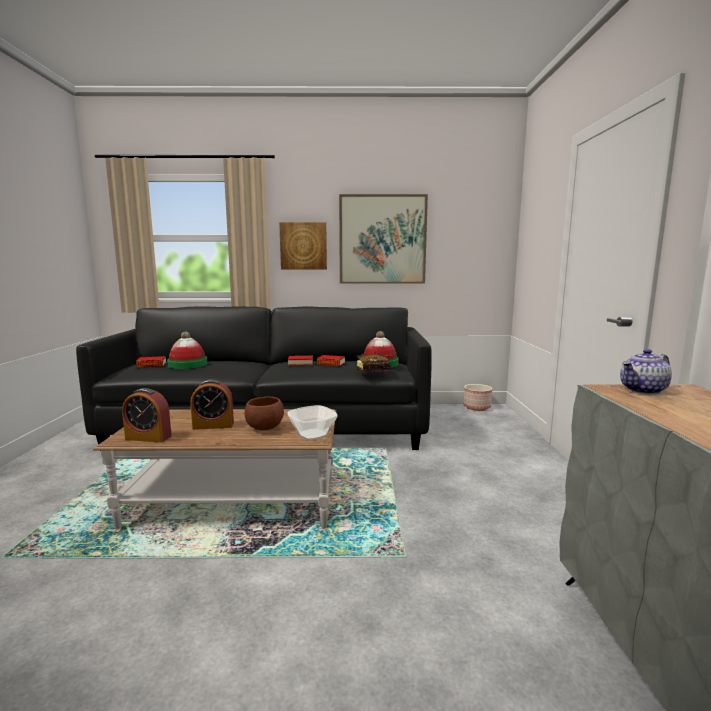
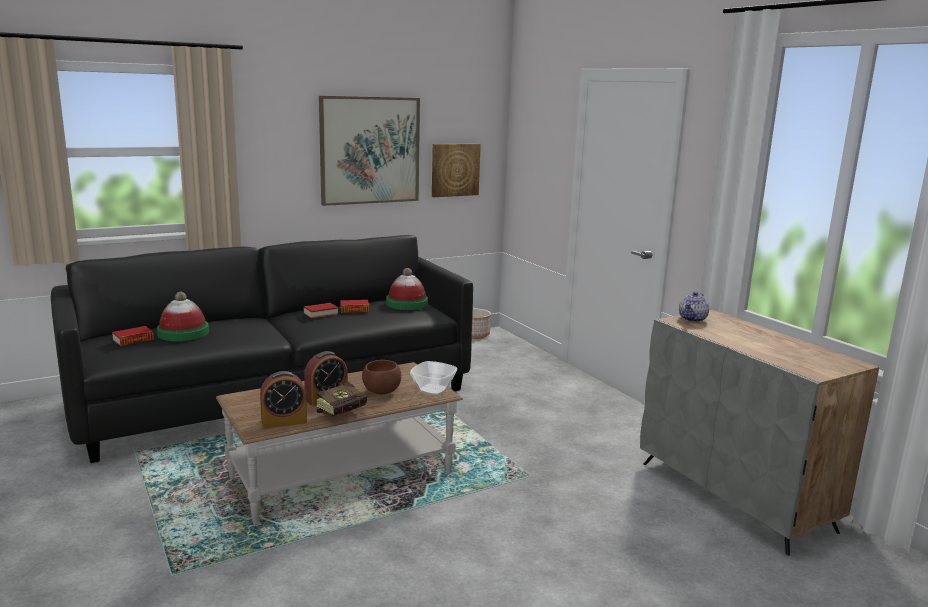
camera: 30 degrees left, 5 degrees up
(303, 246) = (275, 160): picture -> picture (455, 169)
(376, 373) = (419, 316): book -> book (345, 412)

